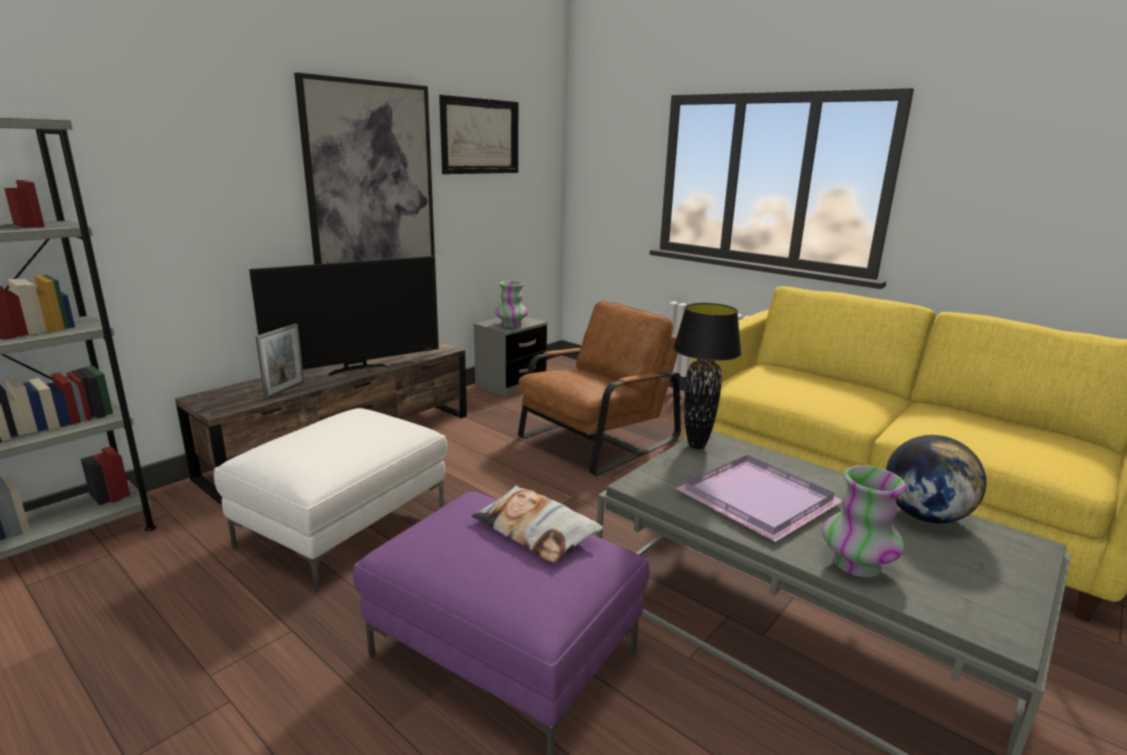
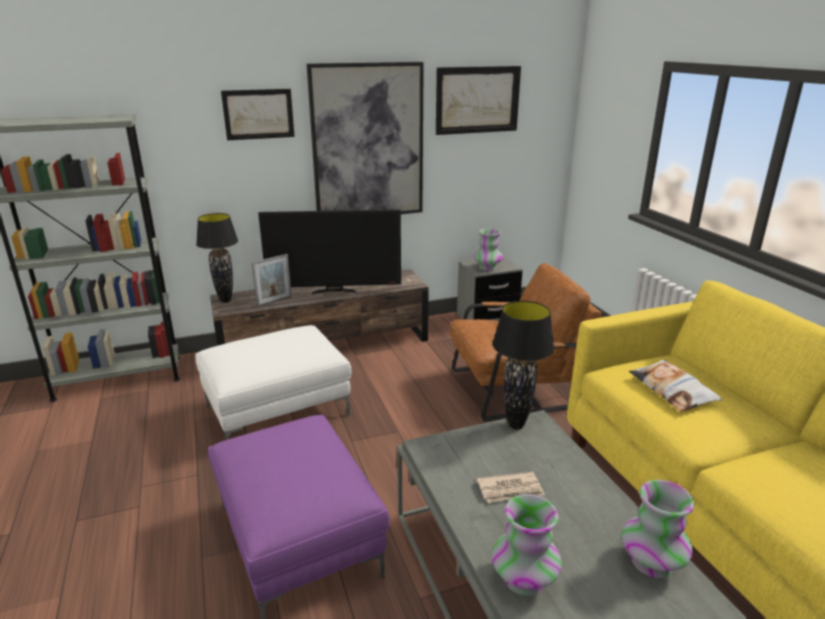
camera: 30 degrees right, 5 degrees up
(208, 400) = (225, 301): none -> black table lamp
(234, 135) = (258, 114): none -> picture
(536, 530) = (318, 461): pillow -> pillow (672, 390)
(757, 497) = (510, 490): purple tray -> newspaper
(924, 516) = (651, 562): globe -> vase

